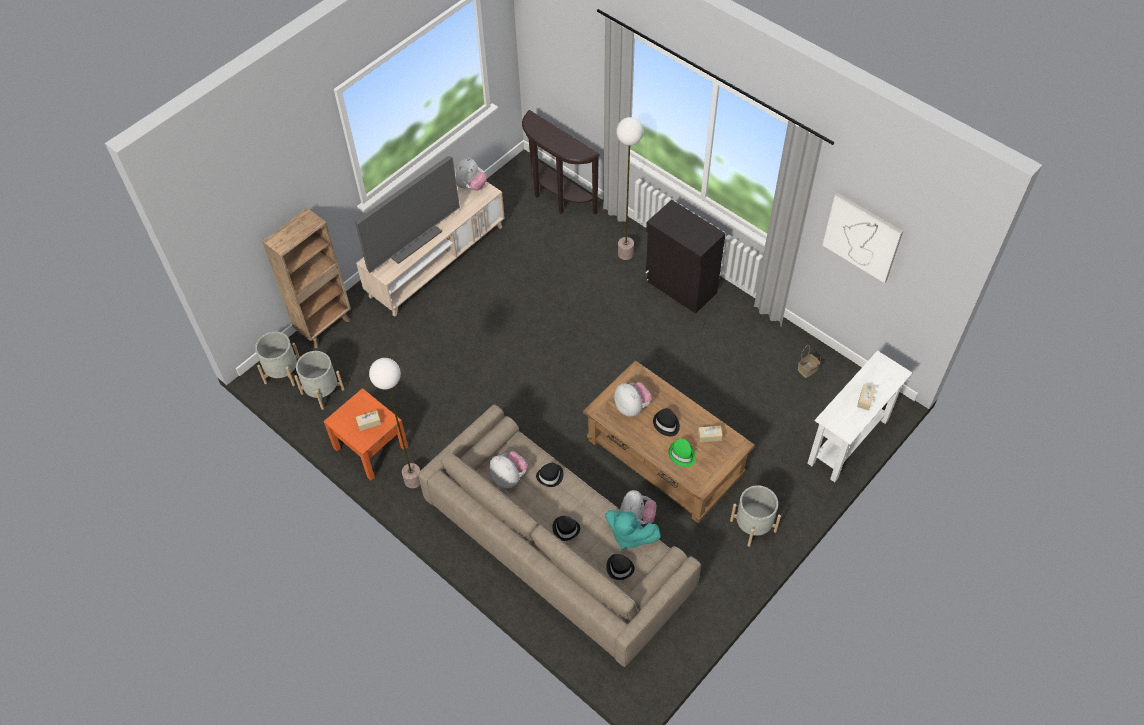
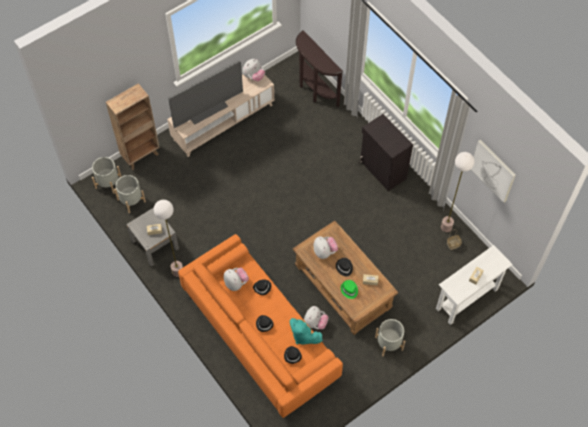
camera: 10 degrees right, 5 degrees up
(370, 447) = (155, 244): orange nightstand -> grey nightstand
(558, 548) = (260, 334): beige sofa -> orange sofa
(625, 253) = (351, 139): floor lamp -> floor lamp (446, 227)

